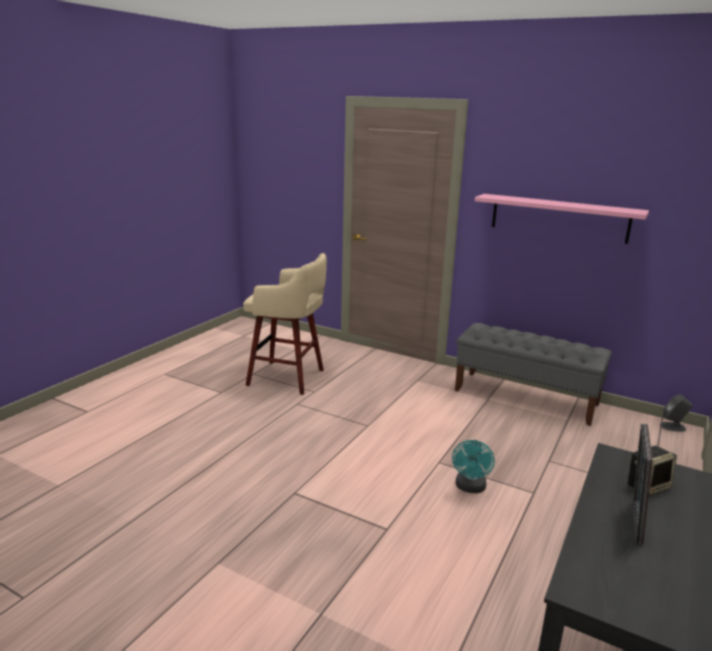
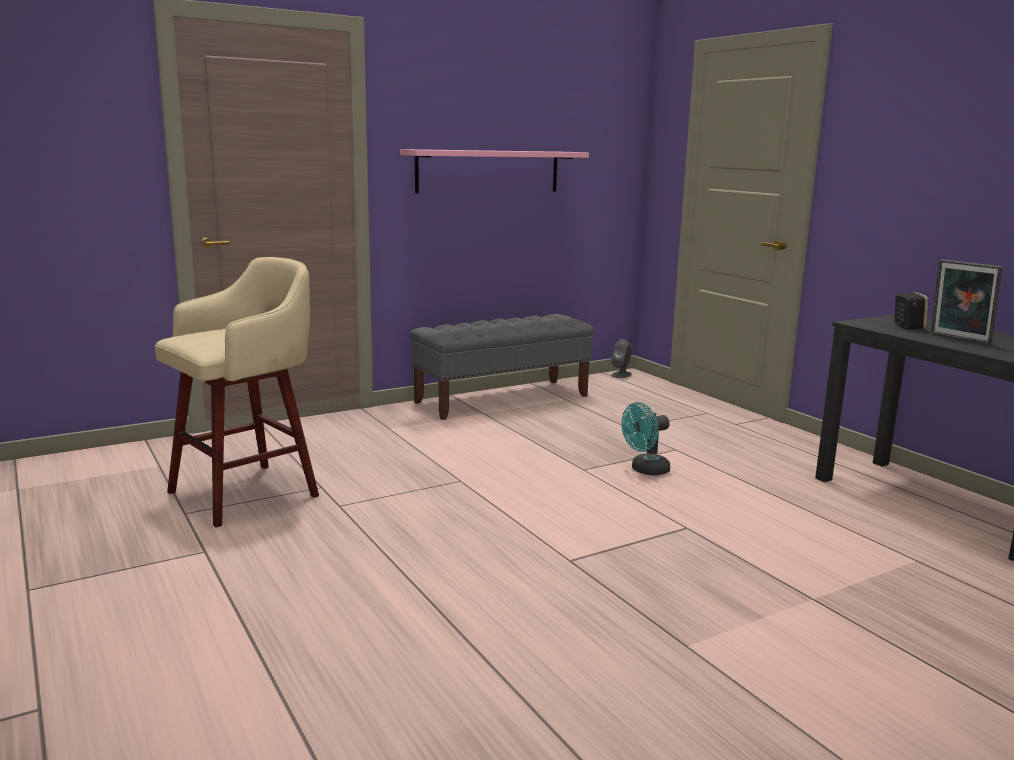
camera: 60 degrees left, 5 degrees down
(470, 488) = (645, 470): turquoise fan -> turquoise fan turned 105 degrees clockwise

